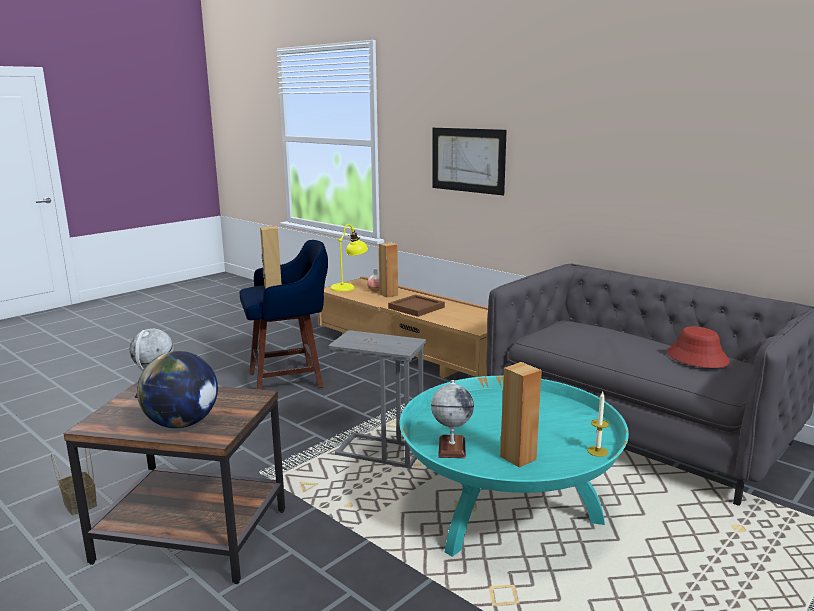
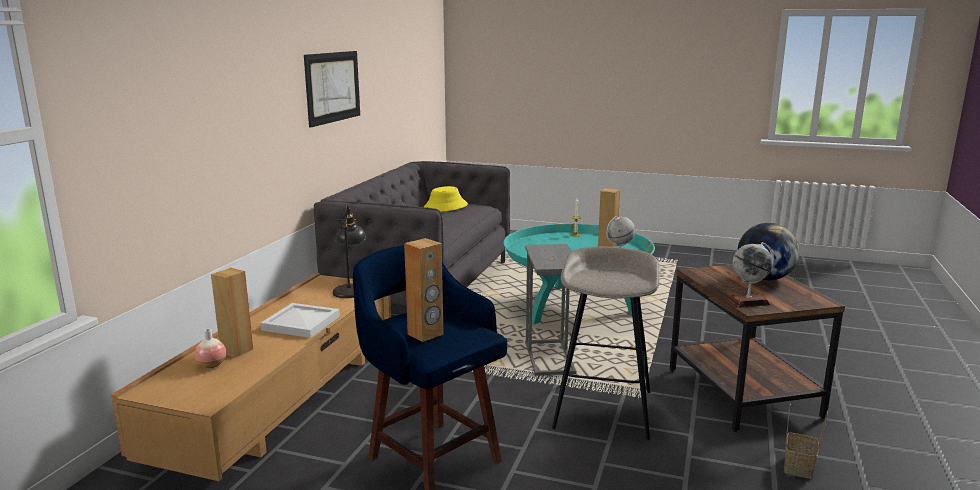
camera: 115 degrees left, 0 degrees up
(266, 449) = (604, 409): none -> grey stool
(349, 285) = (180, 393): yellow table lamp -> none
(416, 307) = (300, 323): brown tray -> white tray
(467, 160) = (208, 122): picture -> picture (333, 87)
(480, 324) = (350, 287): none -> grey table lamp
(697, 358) = (445, 207): red hat -> yellow hat

